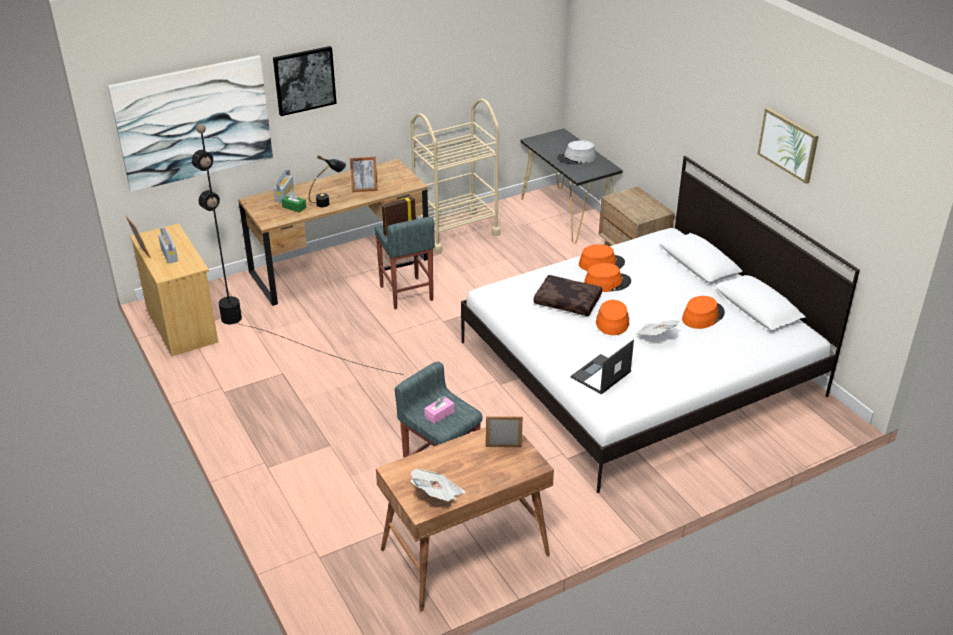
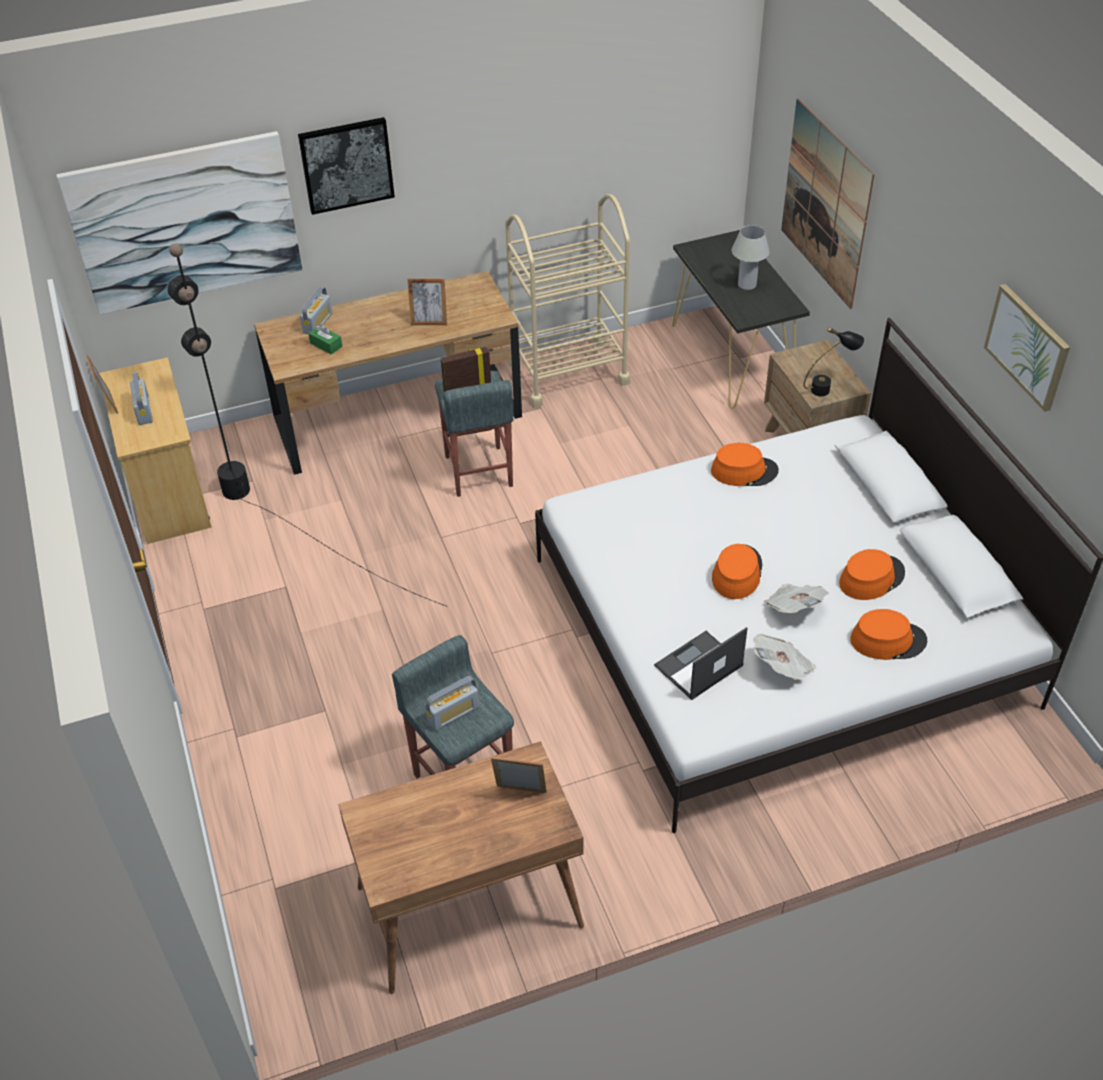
camera: 10 degrees right, 10 degrees up
(329, 202) = (375, 340): black table lamp -> black table lamp (828, 388)
(438, 495) = (412, 861): newspaper -> newspaper (782, 668)
(439, 414) = (453, 713): pink tissue box -> radio
(568, 301) = (681, 533): brown pillow -> none
(576, 158) = (747, 285): grey hat -> white table lamp
(607, 283) = (744, 506): orange hat -> orange hat (888, 640)
(629, 92) = (826, 203): none -> picture

